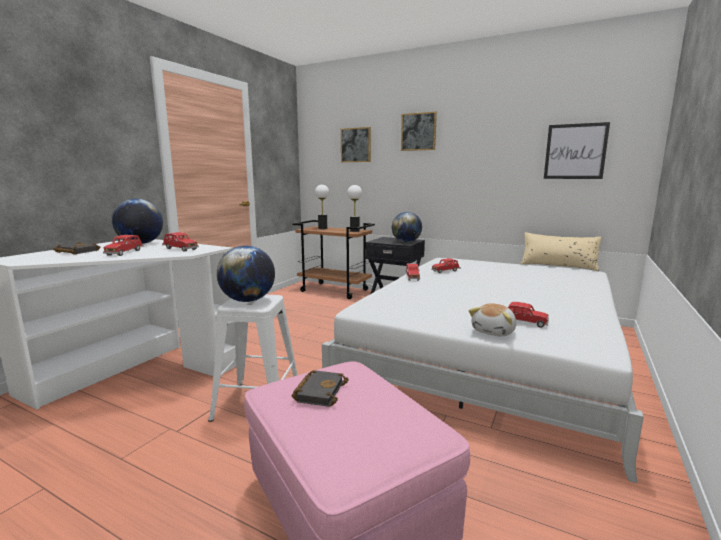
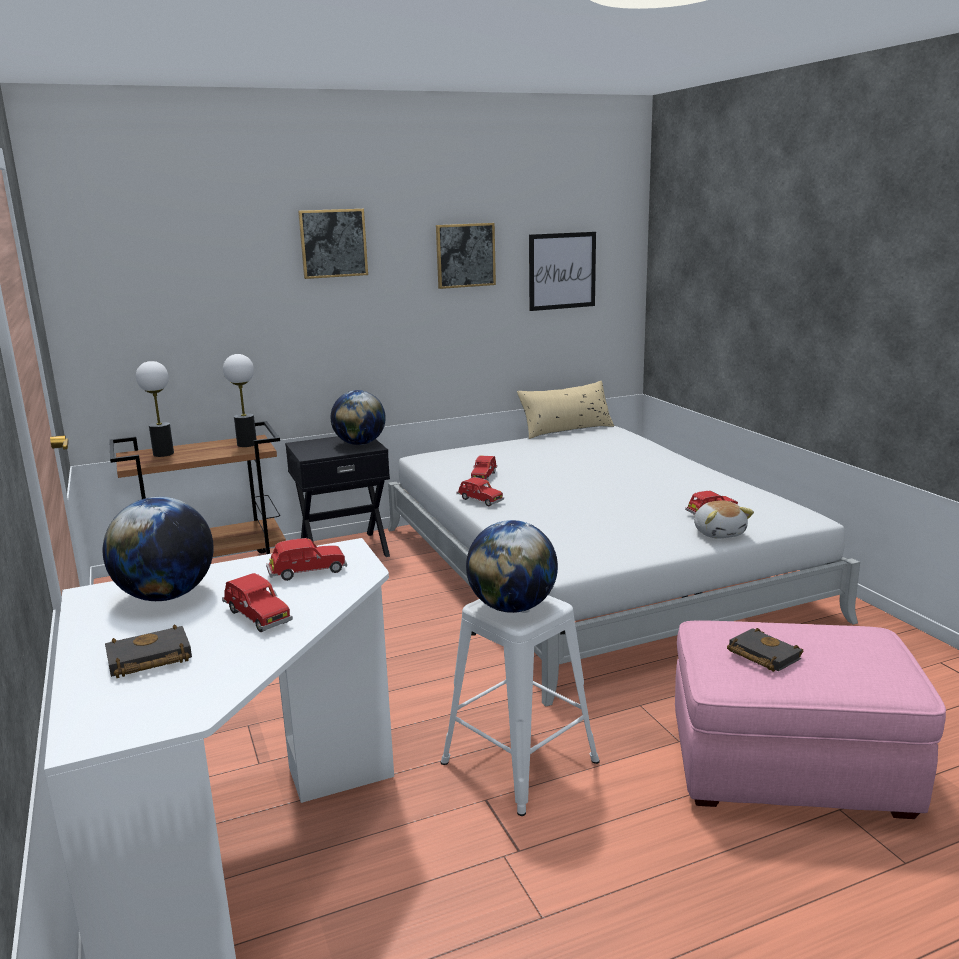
camera: 50 degrees left, 5 degrees up
(356, 145) = (201, 270): picture -> picture (465, 255)

